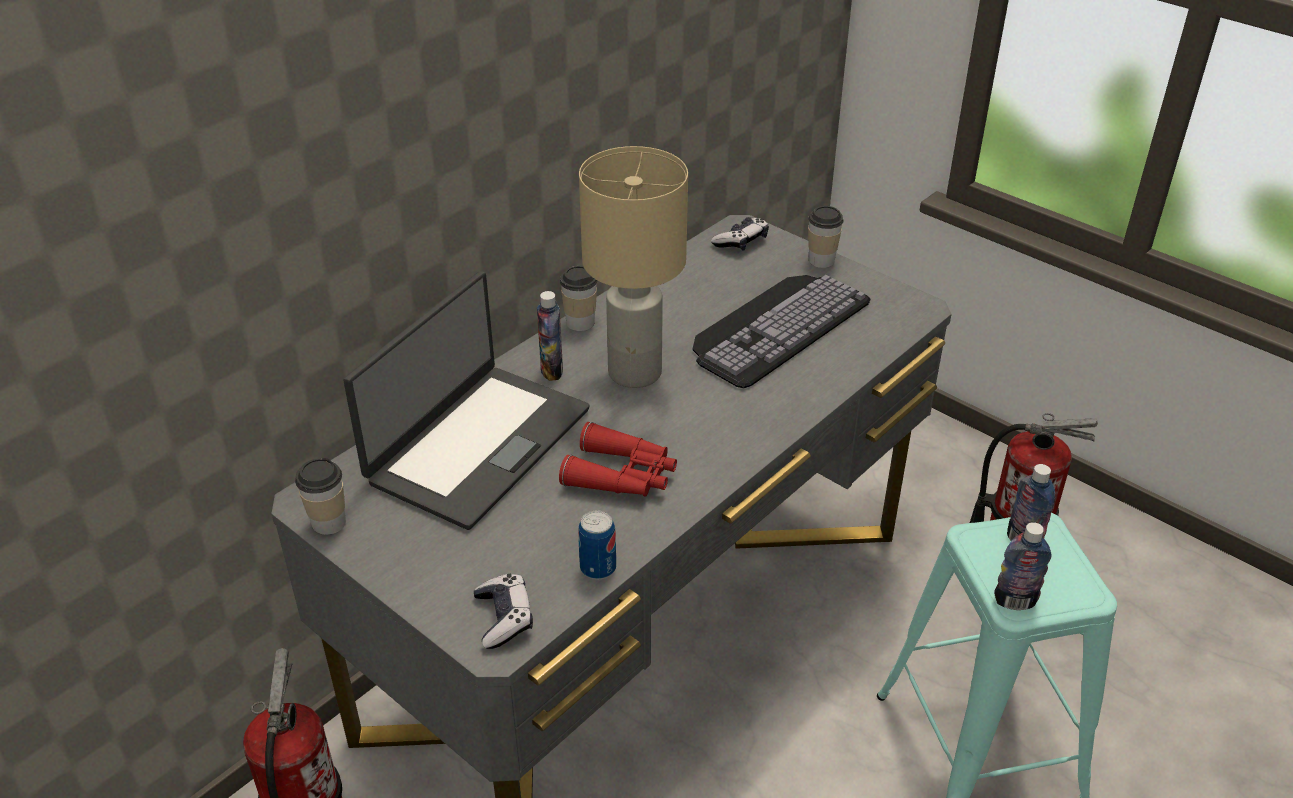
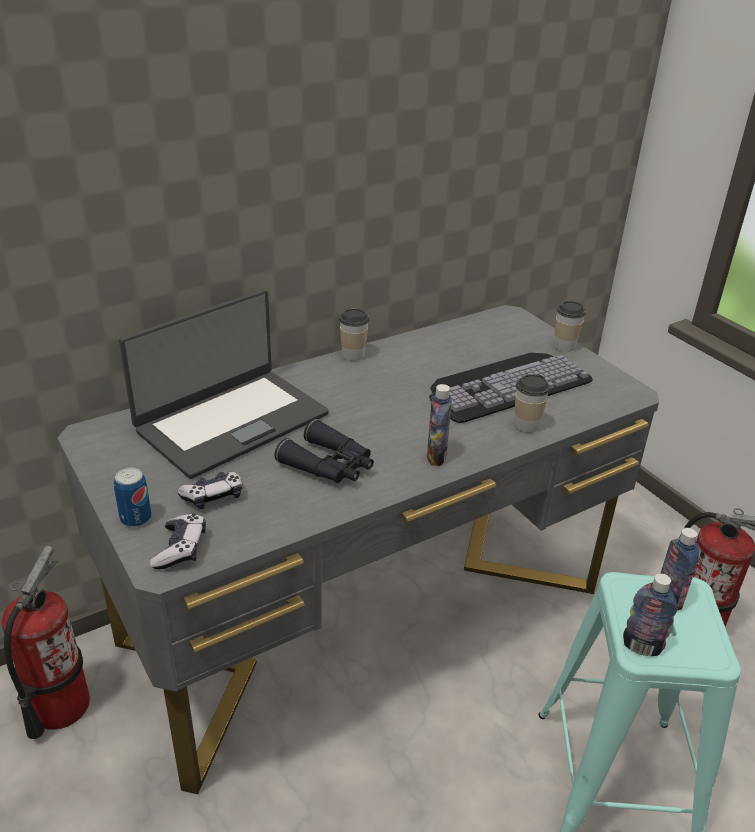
camera: 15 degrees right, 5 degrees down
(328, 522) = (92, 452): cup -> cup (526, 425)
(552, 370) = (314, 383): bottle -> bottle (436, 457)
(598, 568) = (274, 528): can -> can (136, 519)
(622, 475) = (329, 465): red binoculars -> black binoculars
(635, 373) = (377, 396): beige table lamp -> none
(741, 241) = (505, 323): game controller -> game controller (213, 496)

